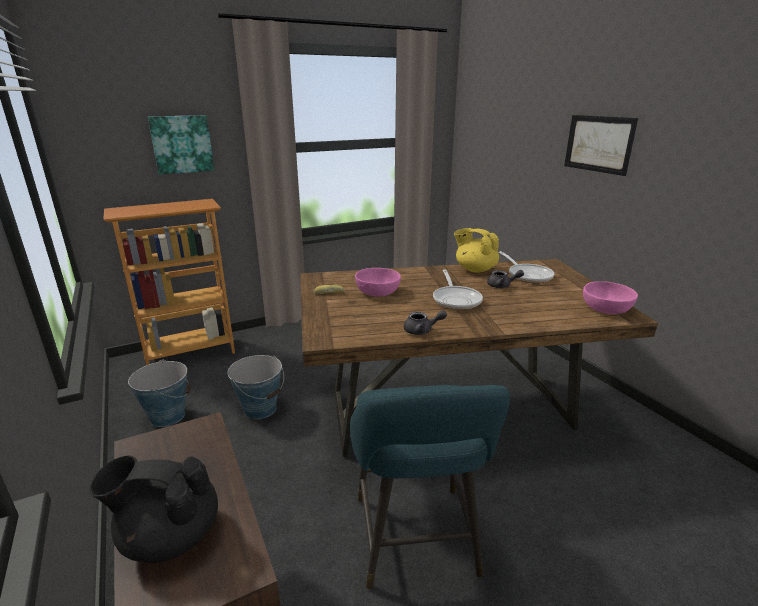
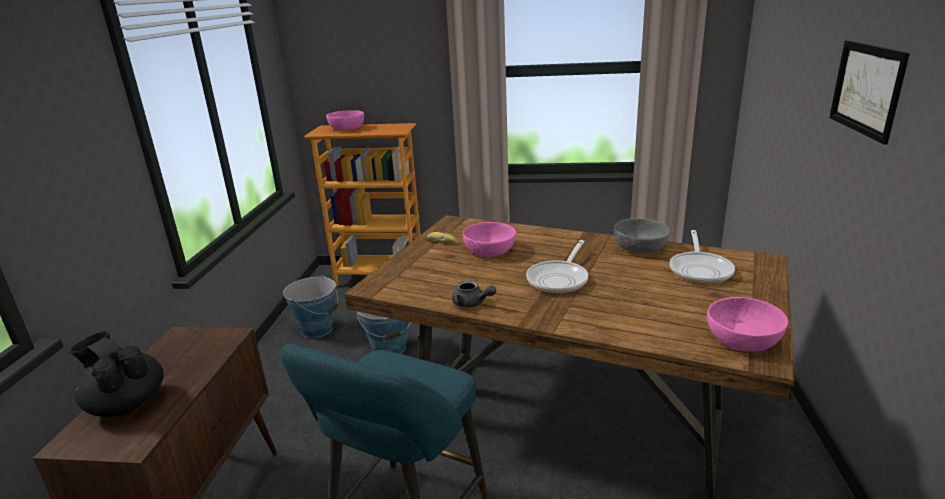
camera: 35 degrees right, 0 degrees up
(144, 208) = (347, 128): none -> pink bowl
(182, 144) = (392, 66): picture -> none
(475, 269) = (640, 247): yellow teapot -> grey bowl
(502, 286) = (642, 275): grey teapot -> none

